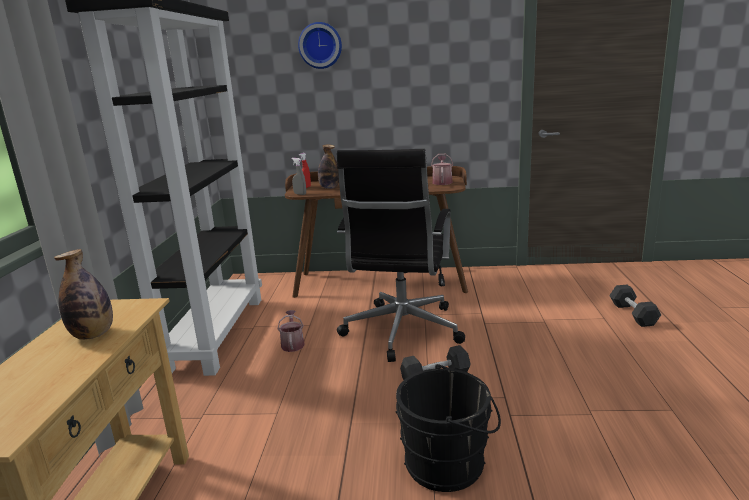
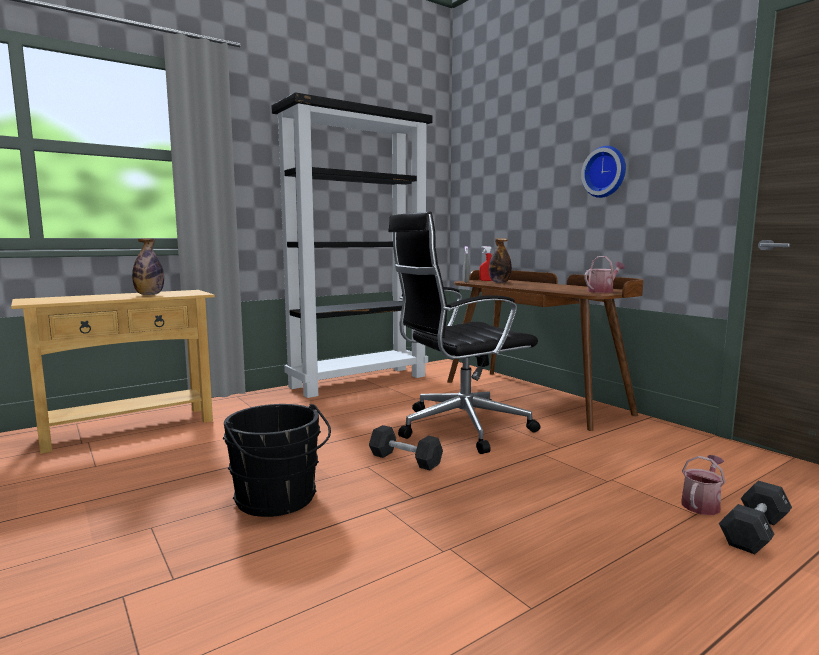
camera: 50 degrees right, 10 degrees down
(292, 344) = (379, 402): watering can -> watering can (702, 504)
(320, 45) = (530, 144): wall clock -> wall clock (605, 172)

